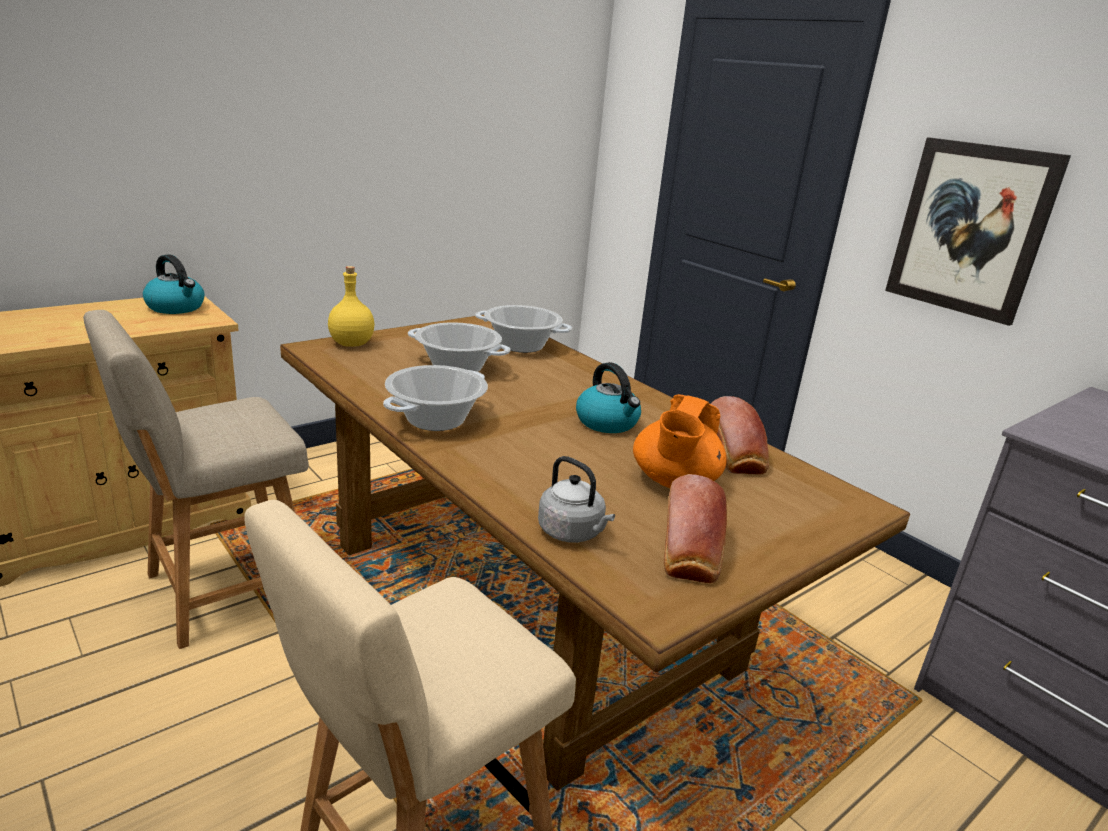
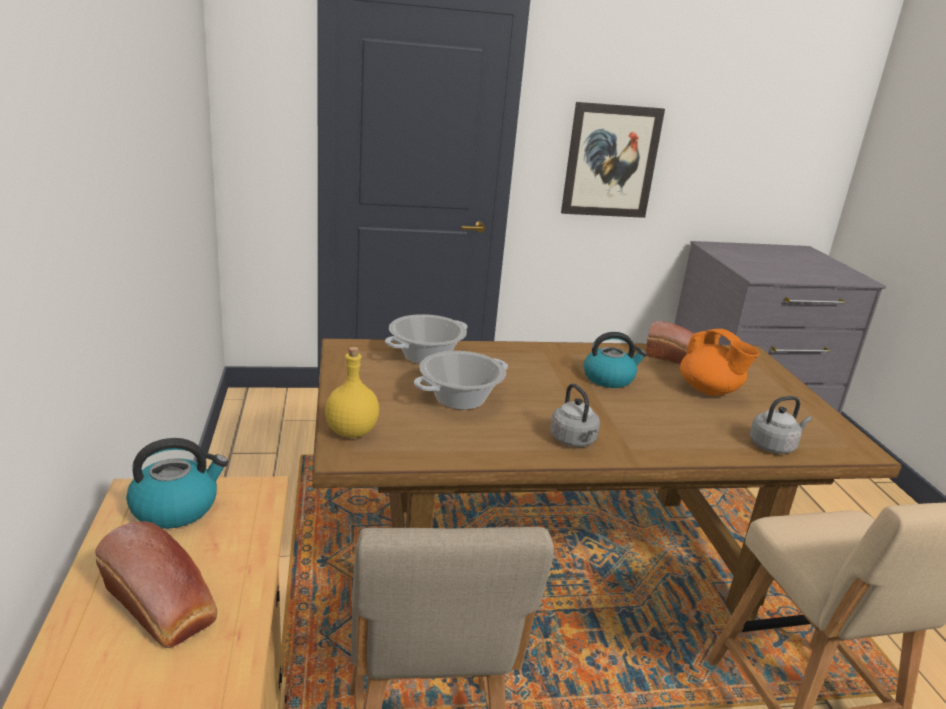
camera: 60 degrees left, 0 degrees up
(436, 420) = (574, 441): cooking pot -> grey kettle
(690, 552) = (800, 418): bread -> bread (162, 607)

